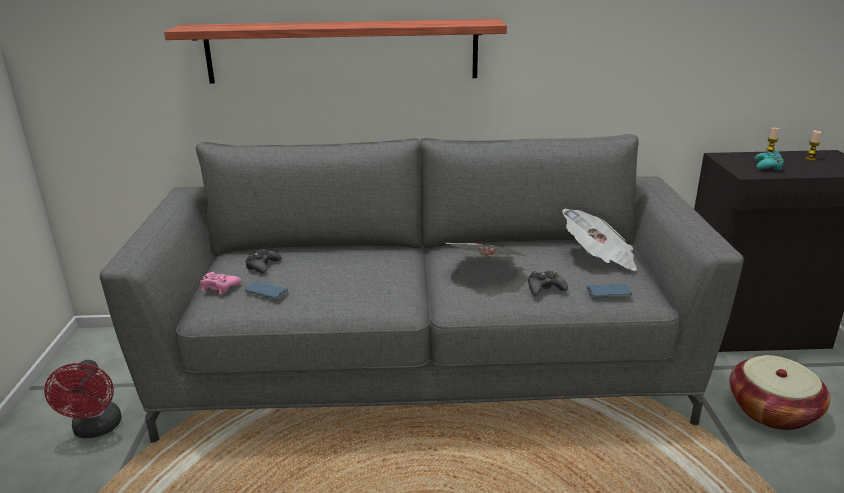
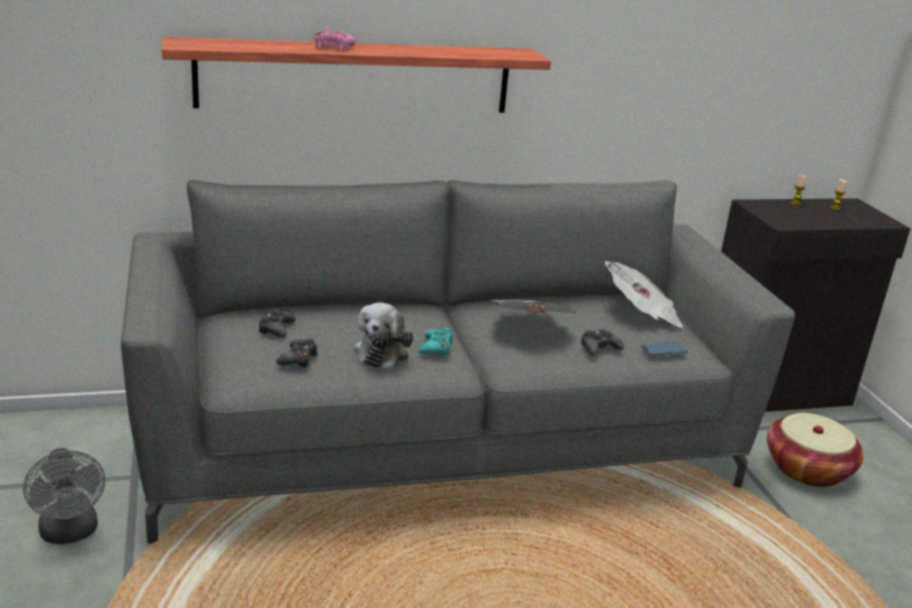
camera: 15 degrees left, 0 degrees up
(96, 429) = (70, 533): red fan -> grey fan
(219, 287) = (238, 354): pink game controller -> pink game controller (333, 47)
(266, 292) = (298, 359): phone -> black game controller
(343, 287) = (383, 352): none -> plush toy
(768, 166) = (798, 216): turquoise game controller -> turquoise game controller (436, 348)

